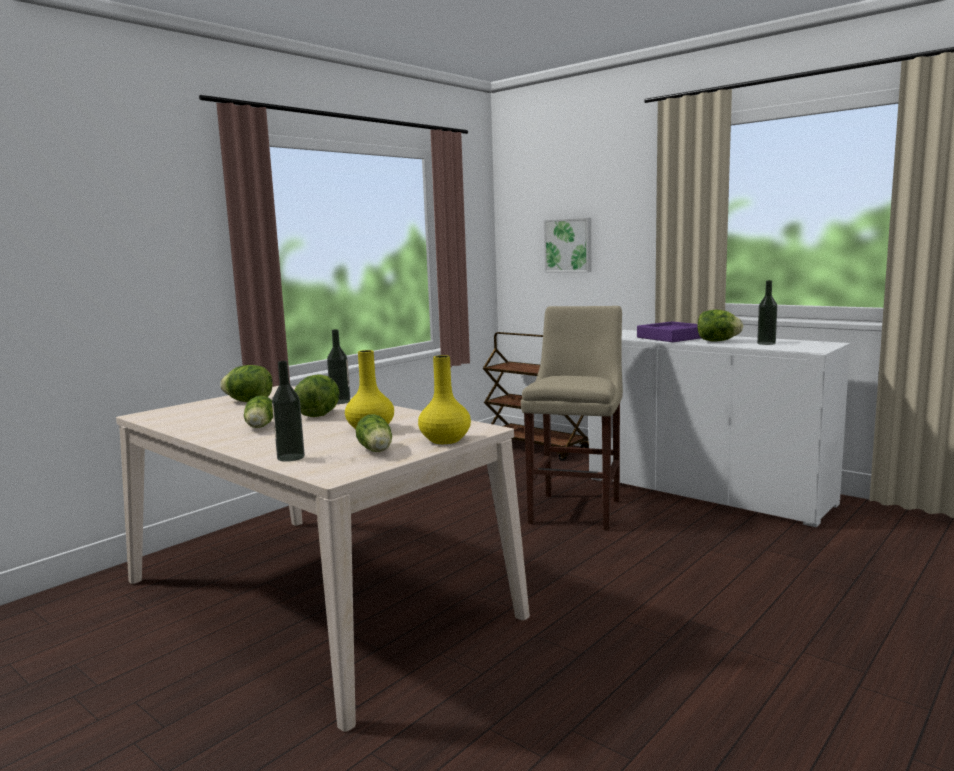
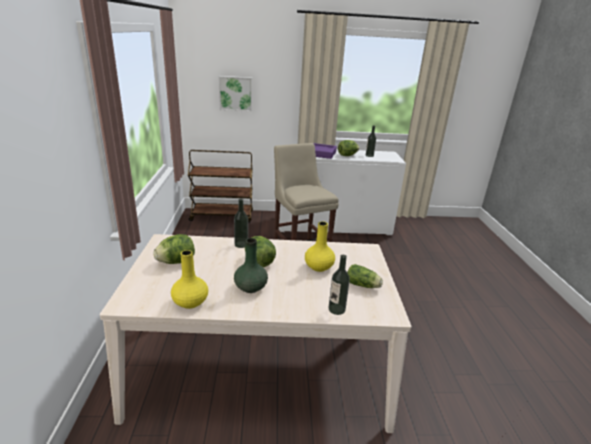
camera: 45 degrees left, 15 degrees up
(259, 427) = (250, 287): lettuce -> green vase
(444, 440) = (372, 264): yellow vase -> yellow vase (190, 302)

